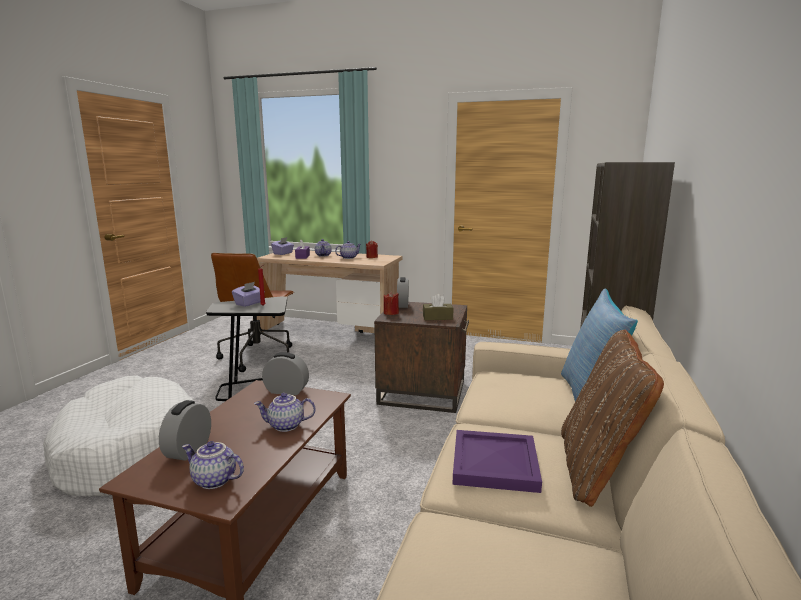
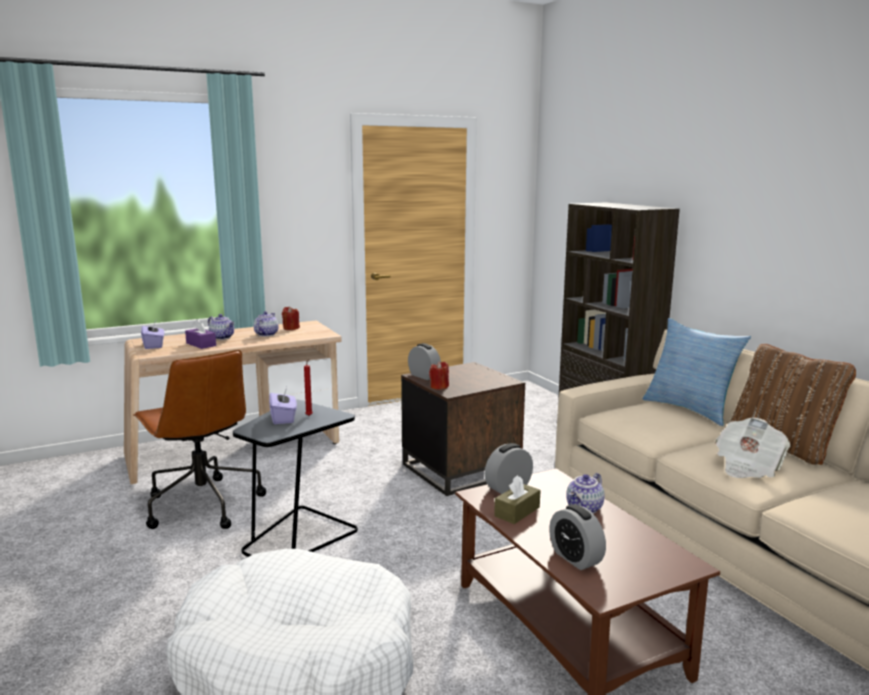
camera: 45 degrees left, 0 degrees up
(213, 480) = (649, 561): teapot -> none
(437, 317) = (488, 379): brown tissue box -> brown tissue box (517, 512)
(493, 464) = (747, 466): purple tray -> newspaper

